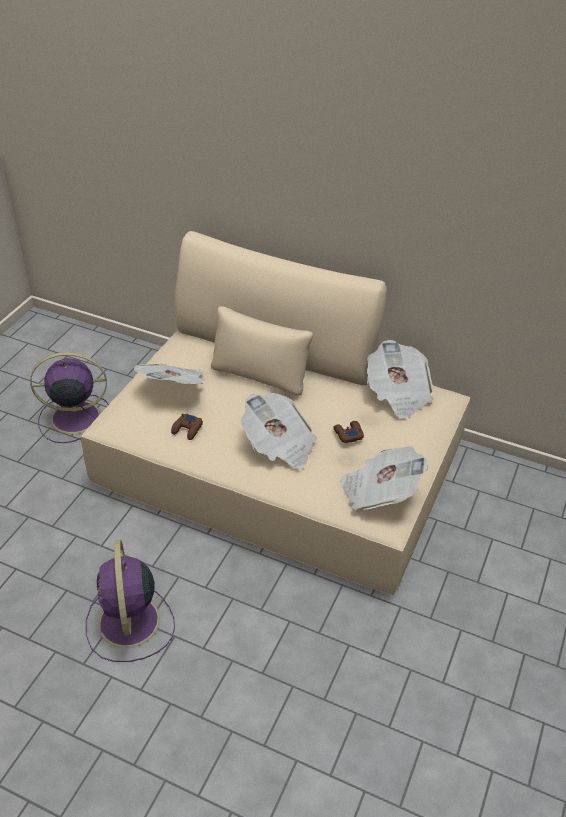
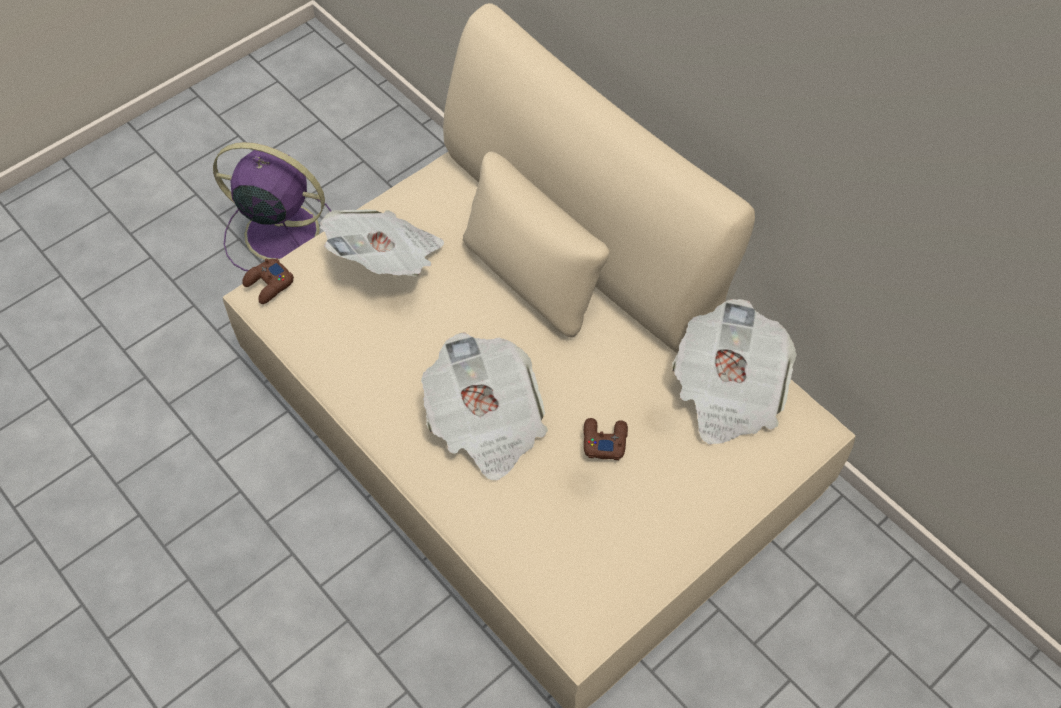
camera: 25 degrees right, 15 degrees up
(129, 624) = (192, 602): purple fan -> none
(187, 429) = (367, 343): brown game controller -> brown game controller (269, 284)
(379, 492) = (593, 569): newspaper -> none

